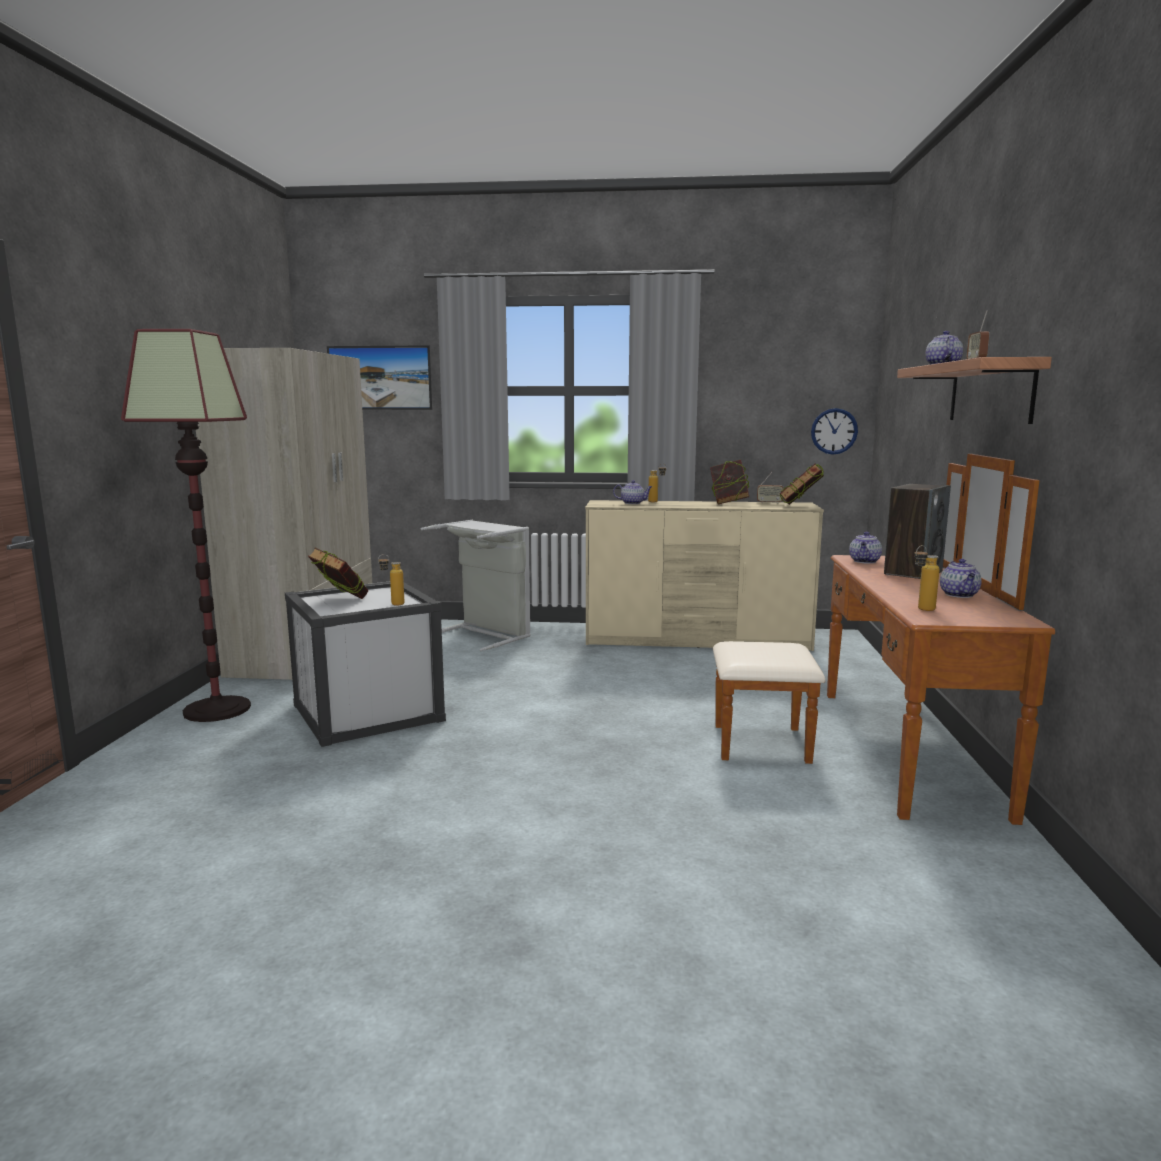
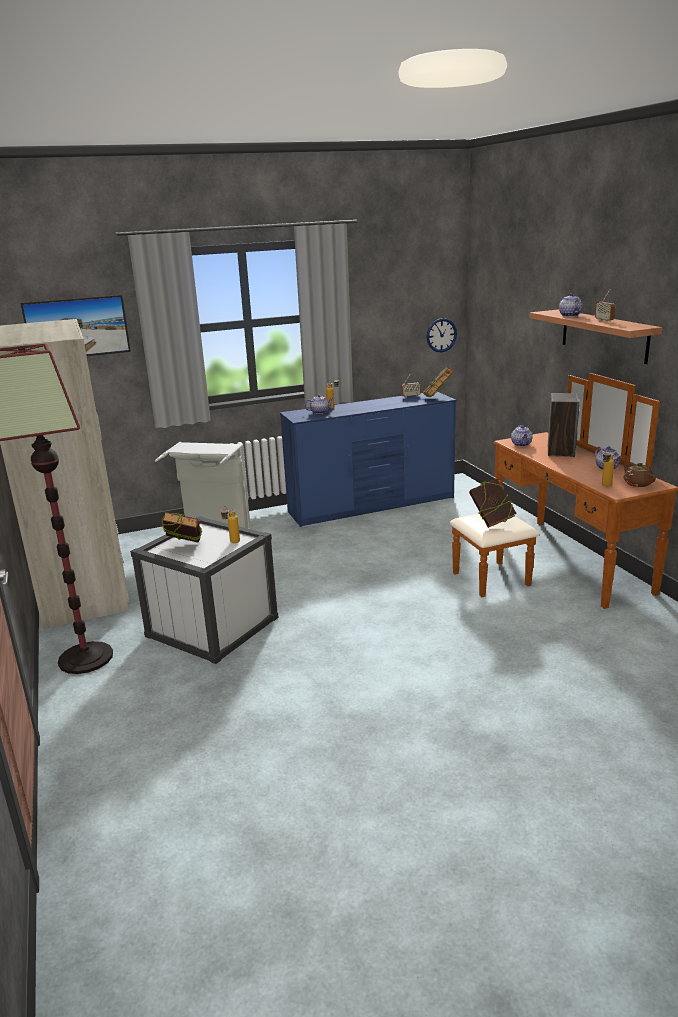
camera: 25 degrees left, 10 degrees up
(697, 641) = (372, 505): beige dresser -> blue dresser
(728, 503) = (384, 401): book -> book (491, 521)
(982, 615) = (637, 483): none -> brown teapot

